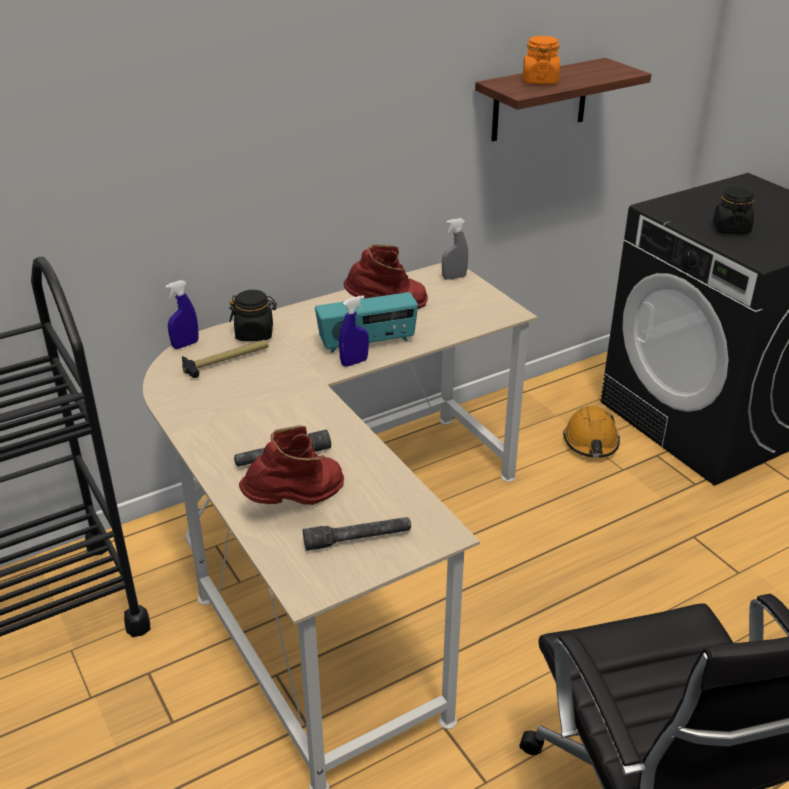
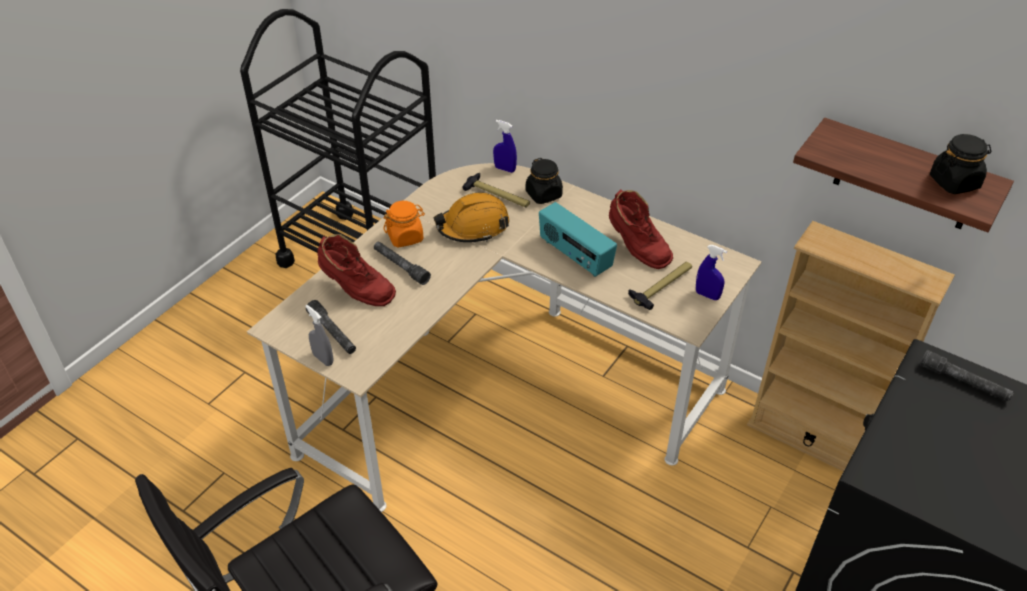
camera: 65 degrees right, 10 degrees up
(354, 362) = (541, 259): blue spray bottle -> blue spray bottle (707, 295)
(449, 311) = (662, 287): none -> hammer
(454, 277) = (725, 271): grey spray bottle -> grey spray bottle (323, 359)
(529, 394) = (812, 438): none -> beige bookcase
(540, 81) = (869, 154): orange jar -> orange jar (405, 237)
(591, 442) = (772, 509): orange hard hat -> orange hard hat (473, 227)
(684, 204) = (963, 382): none -> grey flashlight
(731, 228) = (932, 434): black jar -> black jar (954, 182)

